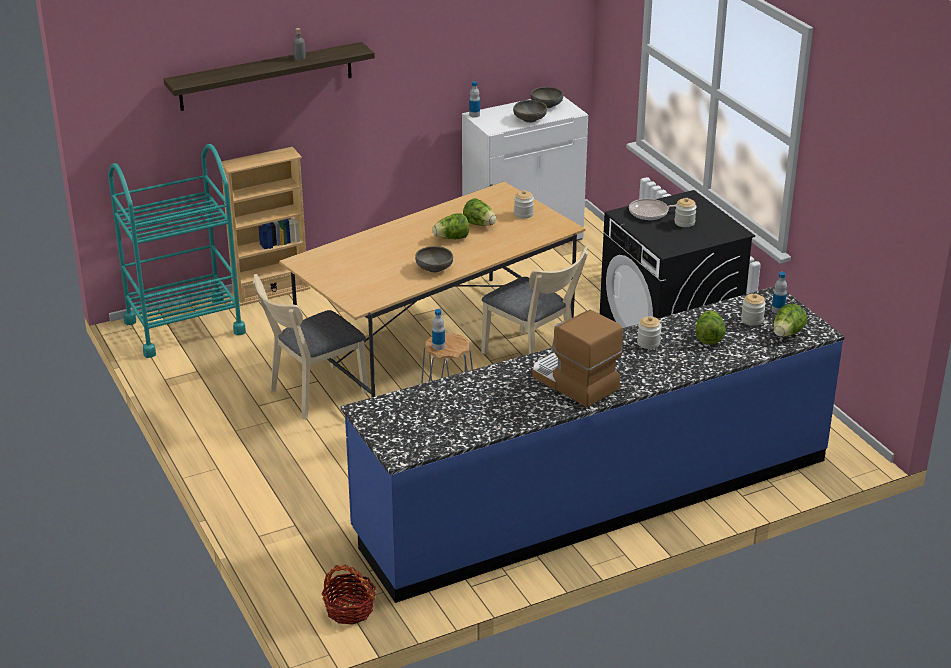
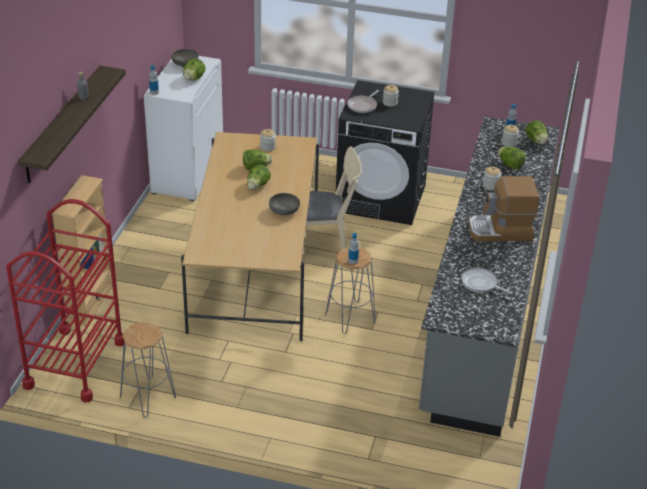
camera: 50 degrees left, 5 degrees up
(184, 327) = (75, 364): turquoise cart -> red cart
(189, 381) = (147, 397): none -> grey stool
(312, 394) = (240, 351): beige chair -> none
(349, 609) = (486, 459): basket -> none
(460, 409) = (481, 284): none -> frying pan
(530, 119) = (193, 79): grey bowl -> lettuce
(594, 497) = (485, 305): blue counter -> grey counter

